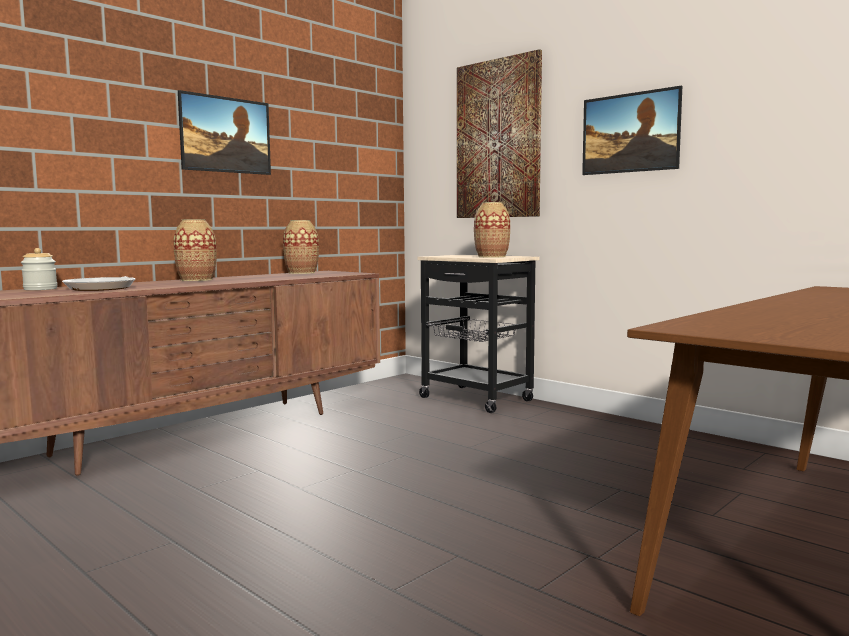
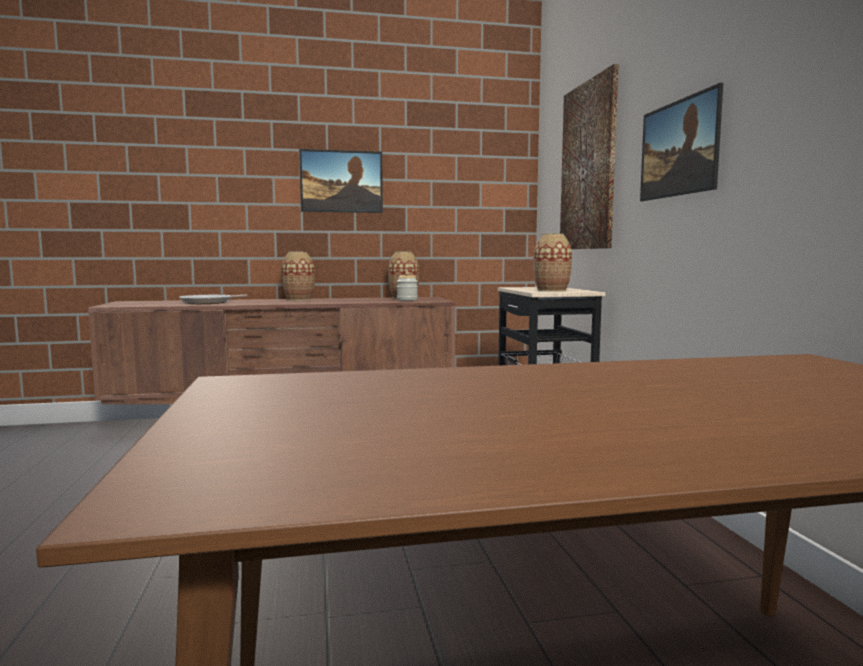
camera: 35 degrees right, 0 degrees up
(40, 289) = (179, 301): jar -> jar (407, 300)

